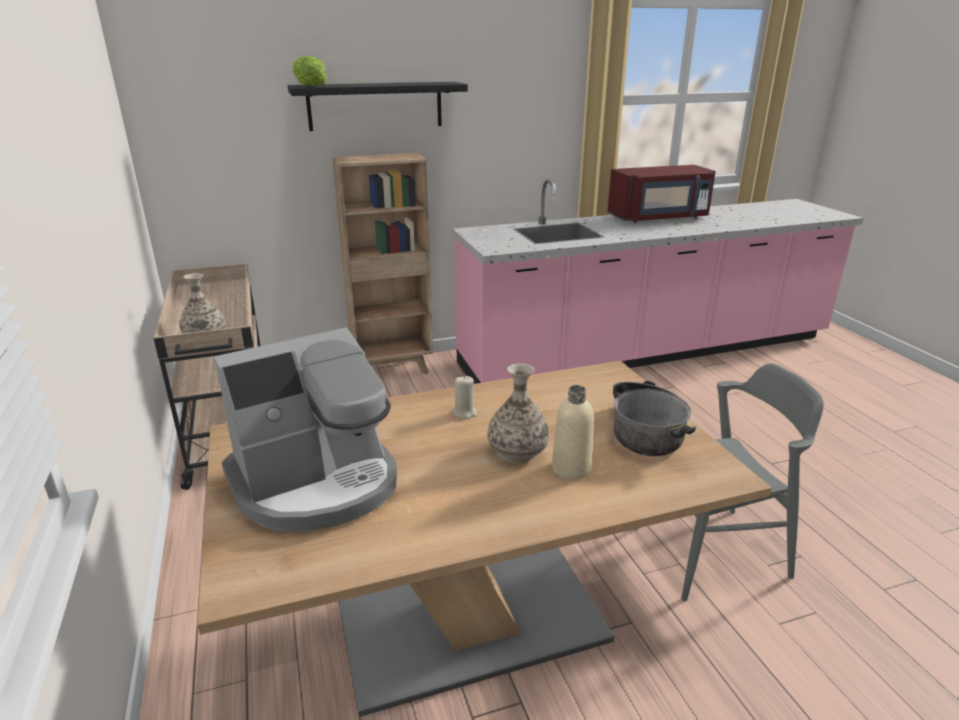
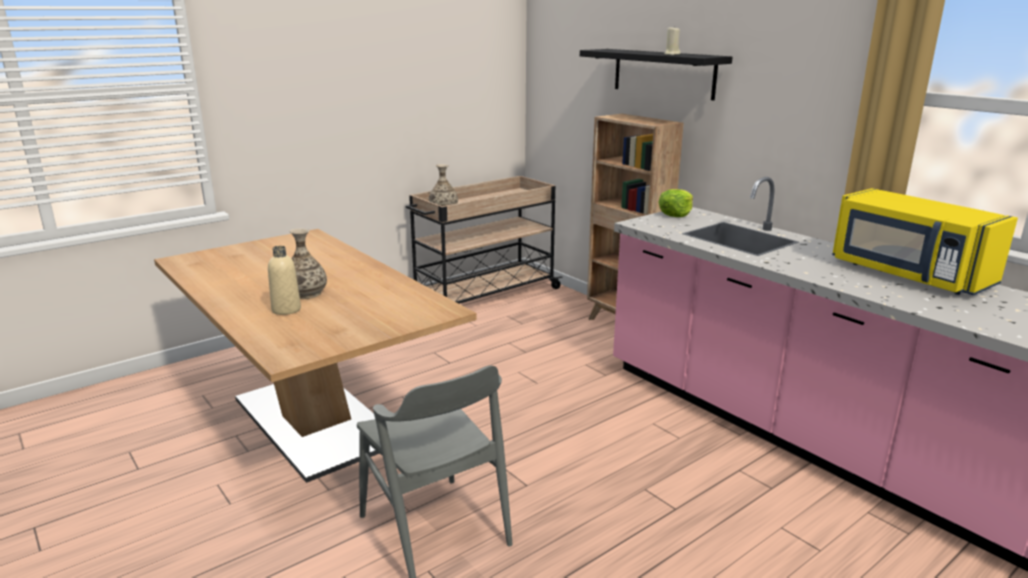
camera: 70 degrees right, 5 degrees down
(309, 85) = (605, 49): lettuce -> lettuce (675, 214)
(317, 483) = (262, 257): coffee machine -> none
(465, 413) = (353, 275): beige candle -> beige candle (671, 54)
(646, 431) = (346, 328): cooking pot -> none
(659, 218) = (907, 275): red microwave -> yellow microwave

